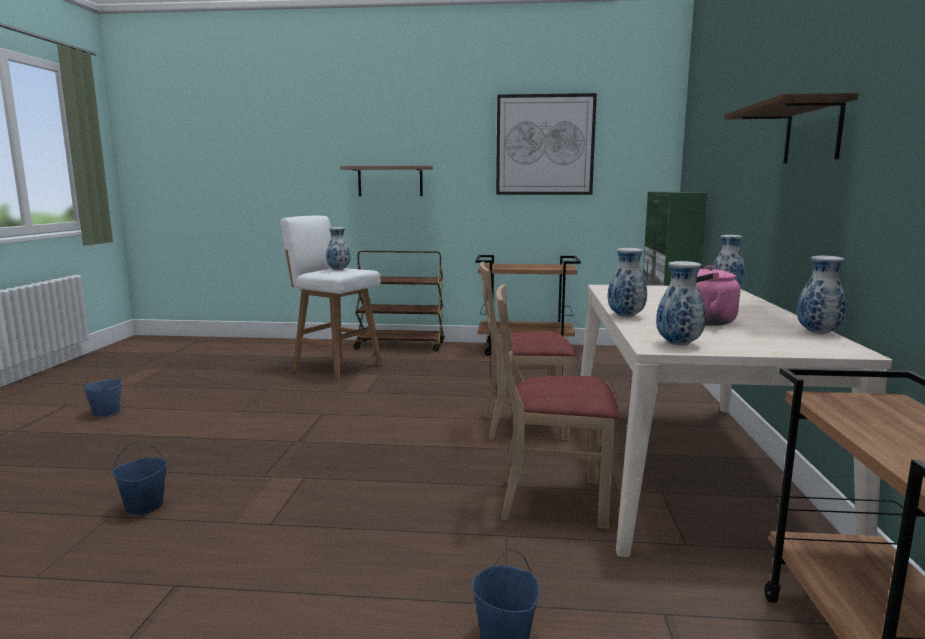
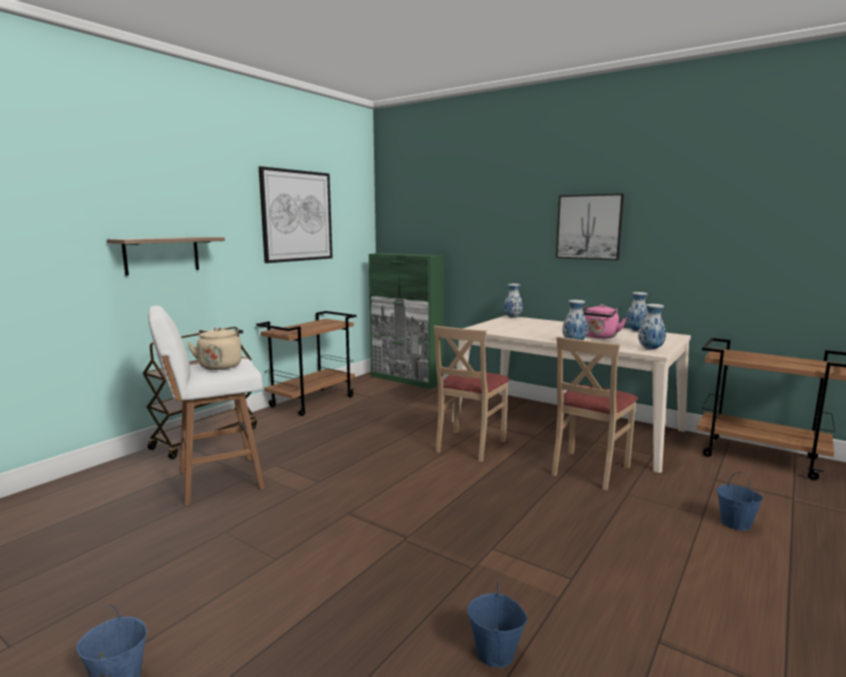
camera: 60 degrees left, 0 degrees up
(339, 269) = (221, 365): vase -> beige kettle
(812, 133) = (589, 227): shelf -> picture

